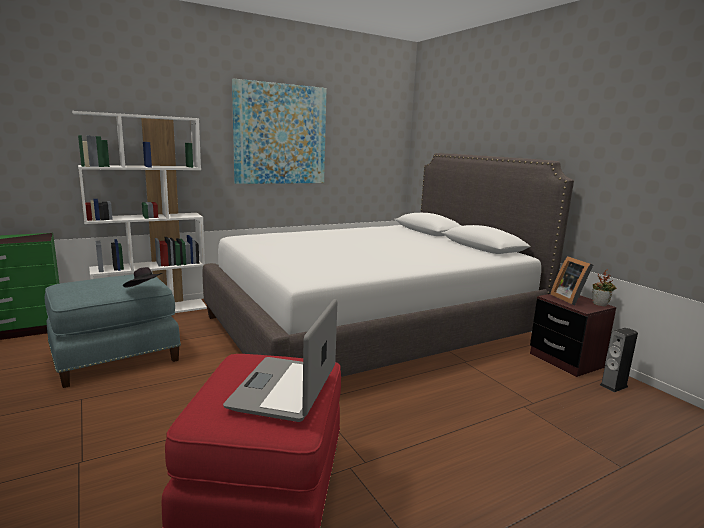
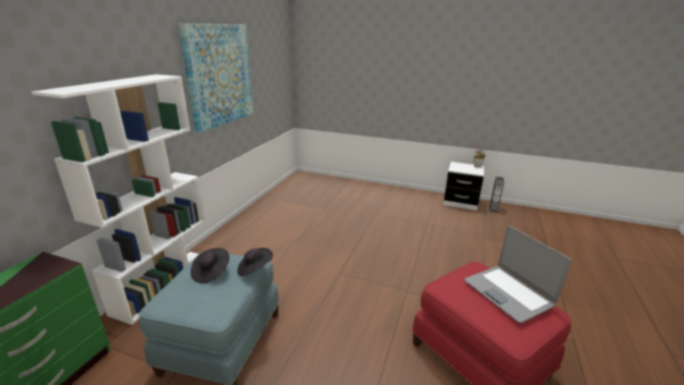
camera: 40 degrees left, 10 degrees up
(117, 280) = (211, 272): none -> black hat
(371, 329) = (352, 223): white bed -> none
(565, 361) = (460, 202): brown nightstand -> white nightstand
(569, 299) = (462, 167): picture frame -> none

